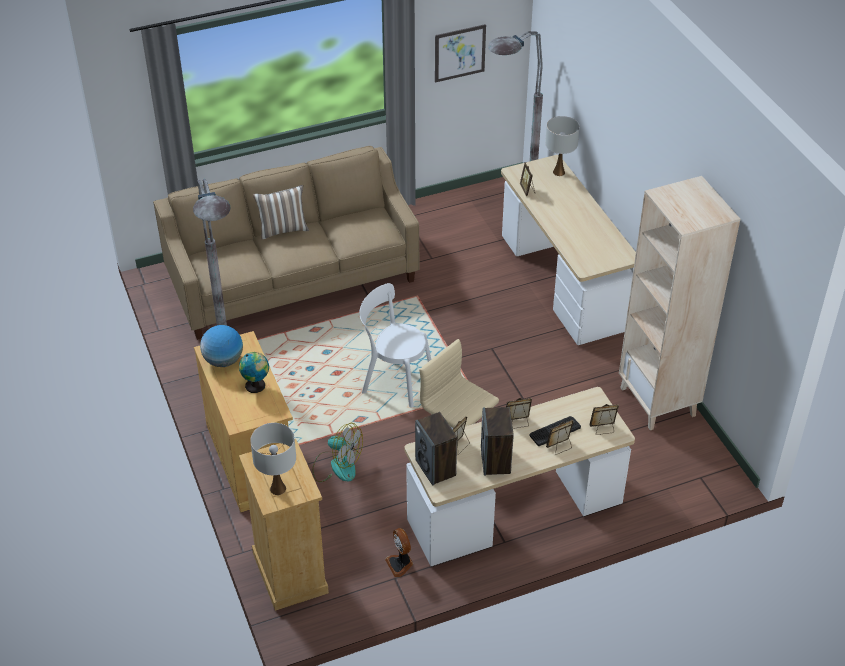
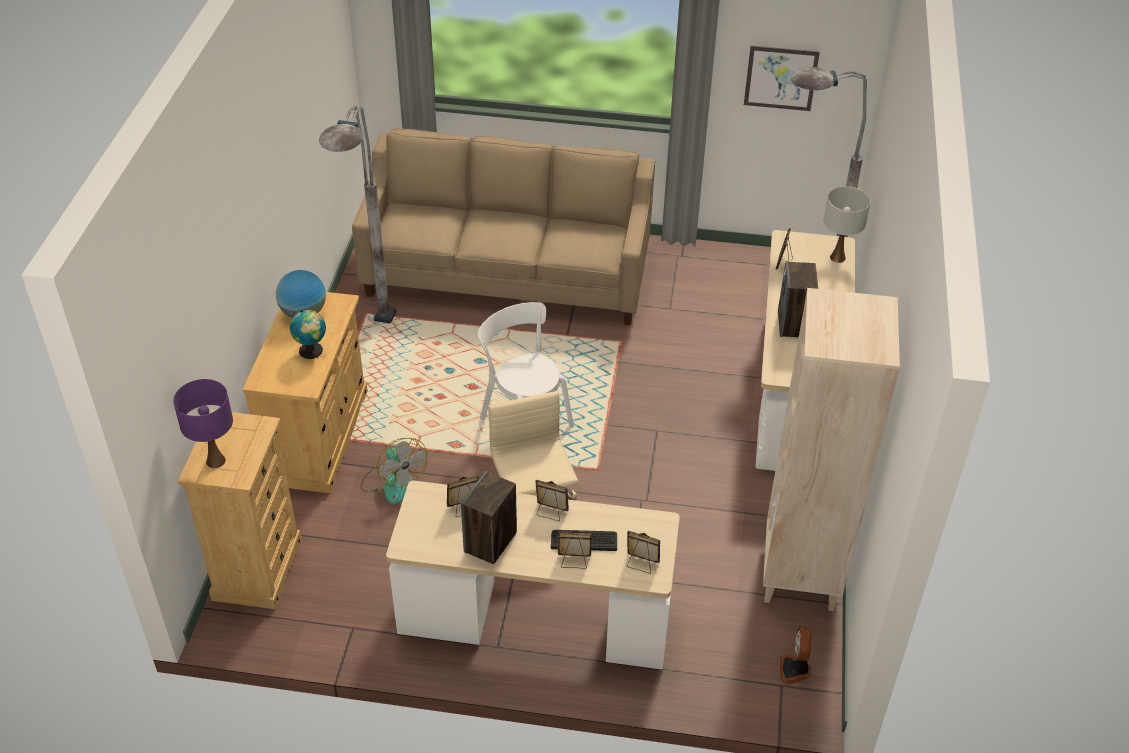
camera: 30 degrees right, 0 degrees up
(277, 489) = (215, 461): white table lamp -> purple table lamp
(283, 229) = (502, 211): pillow -> none
(400, 564) = (370, 615): fan -> fan (795, 670)
(436, 468) = (420, 520): speaker -> speaker (793, 324)

